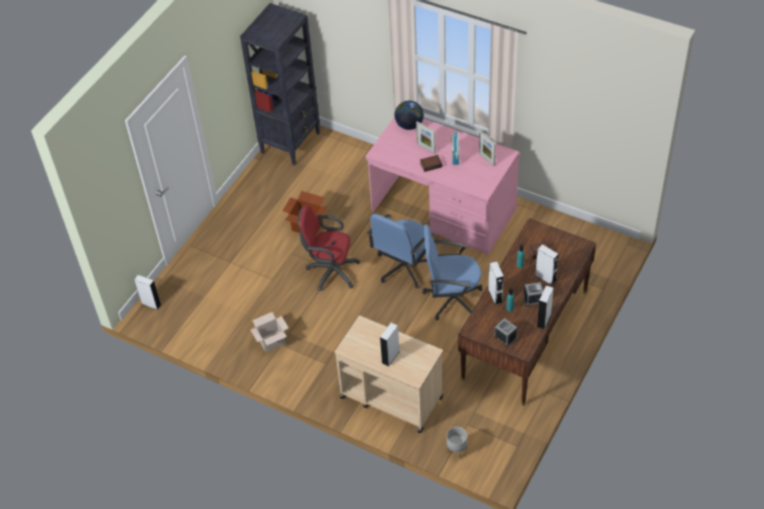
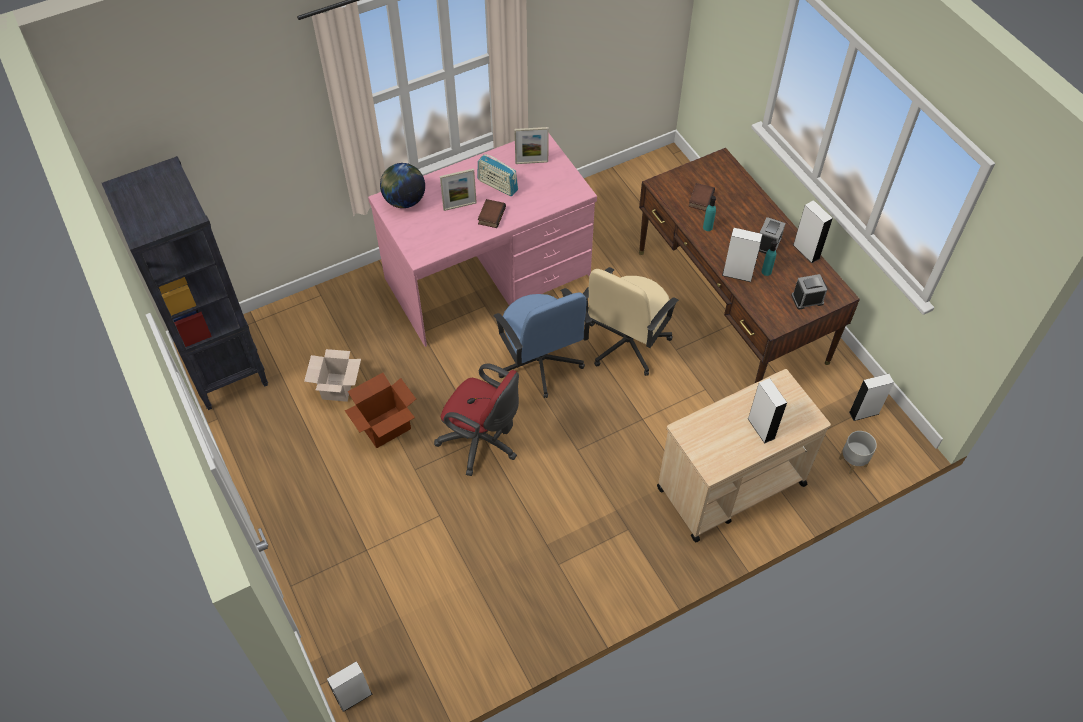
camera: 60 degrees left, 5 degrees up
(272, 341) = (544, 572): cardboard box -> cardboard box (337, 386)
(330, 271) = (482, 442): red office chair -> red office chair turned 105 degrees counterclockwise
(451, 298) = (626, 343): blue office chair -> beige office chair
(545, 278) = (744, 216): white speaker -> white speaker (864, 413)

